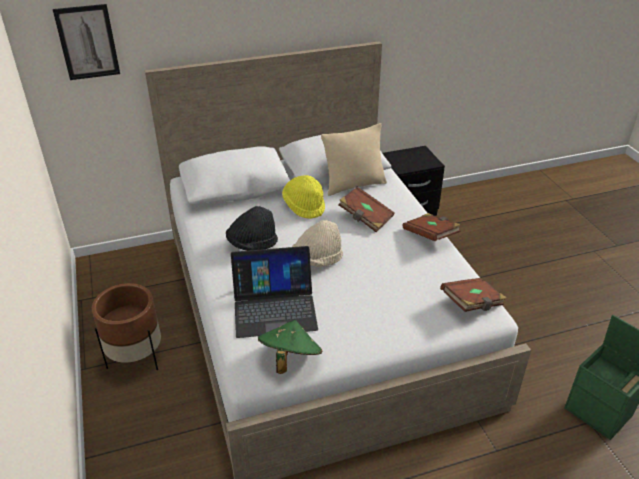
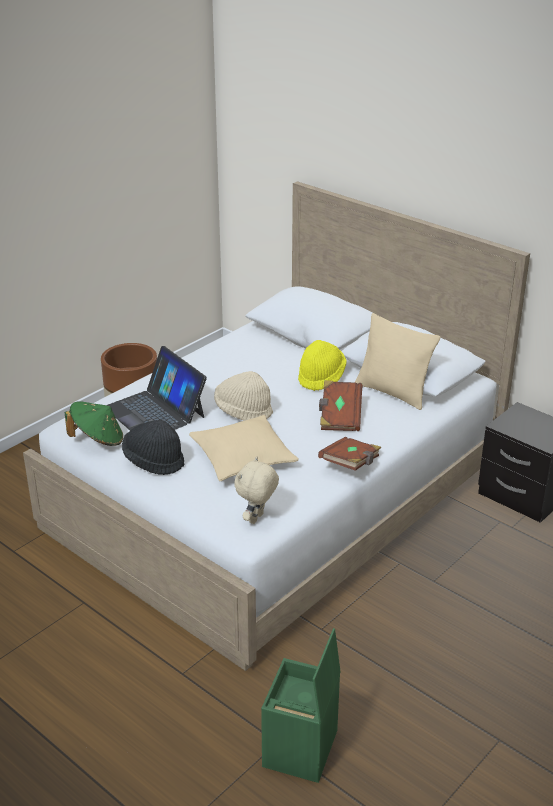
camera: 60 degrees right, 5 degrees down
(87, 42) = (264, 137): picture -> none
(252, 244) = (232, 372): black hat -> black hat (154, 461)
(384, 282) = (243, 457): none -> beige pillow
(472, 304) = (257, 519): brown book -> beige plush toy

